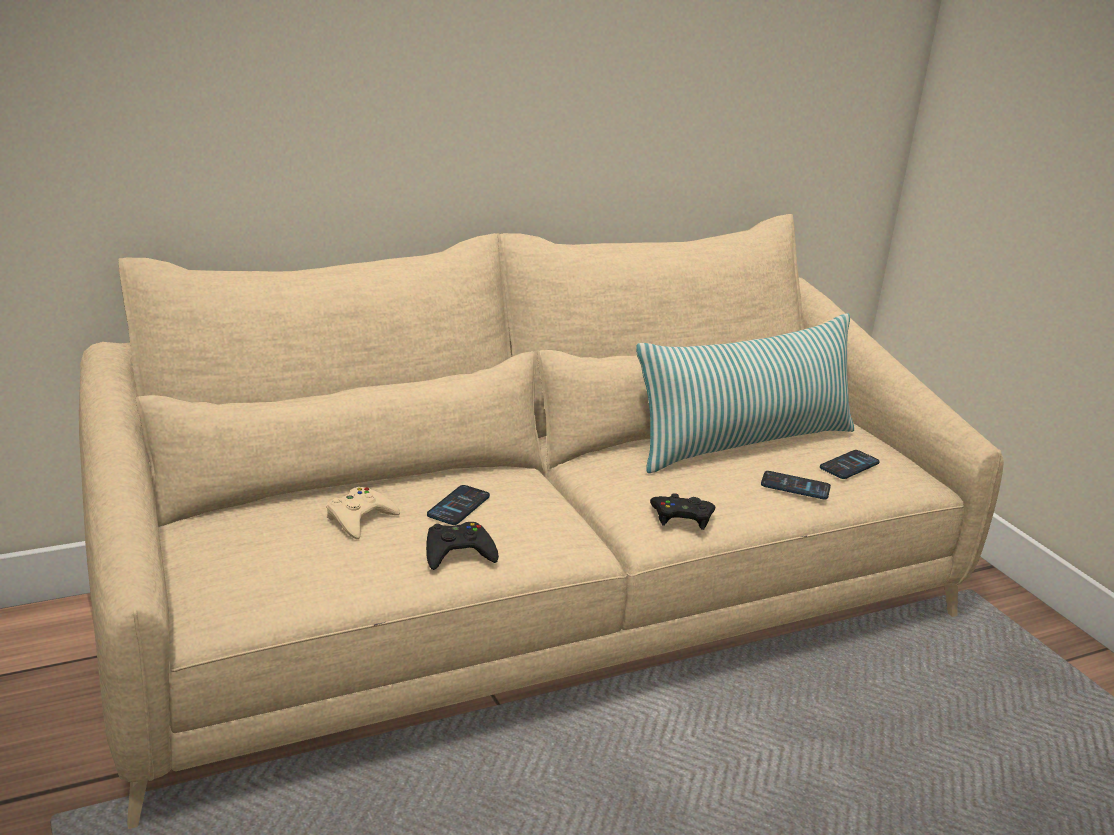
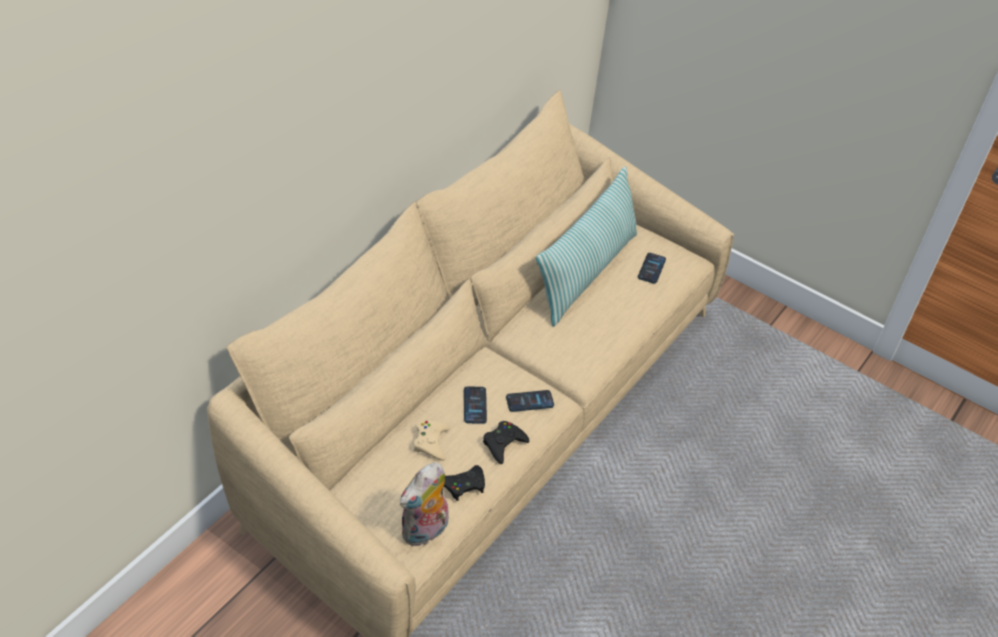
camera: 30 degrees left, 20 degrees up
(250, 600) = (425, 532): none -> plush toy
(682, 517) = (594, 357): black game controller -> black game controller (463, 485)
(795, 486) = (635, 301): phone -> phone (529, 401)

